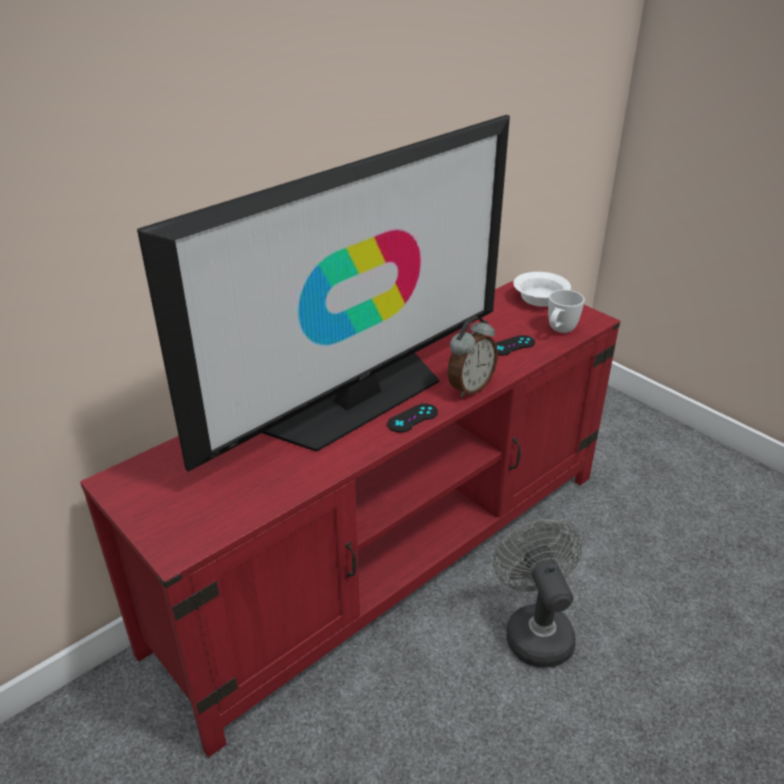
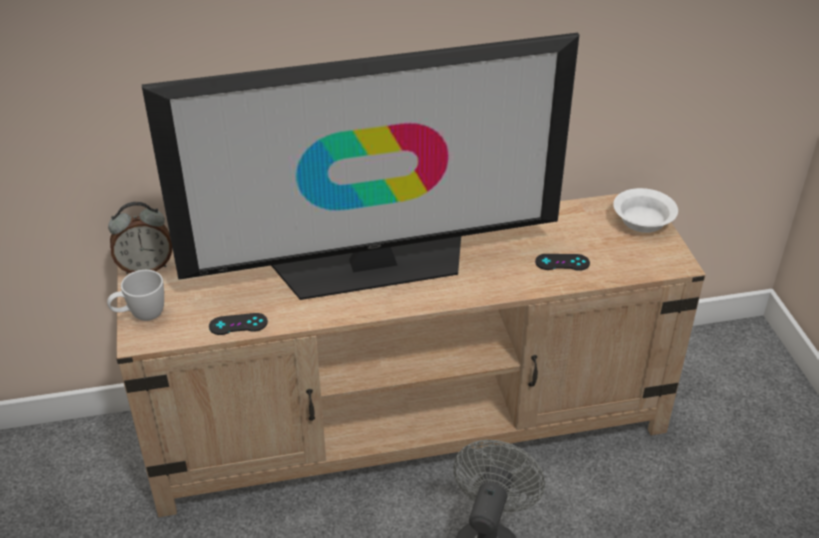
camera: 30 degrees right, 5 degrees up
(391, 555) = (411, 424): red tv stand -> beige tv stand
(412, 418) = (403, 300): black game controller -> black game controller (238, 324)
(469, 387) = (480, 290): alarm clock -> alarm clock (146, 267)
(559, 331) = (625, 264): white mug -> white mug (140, 316)

